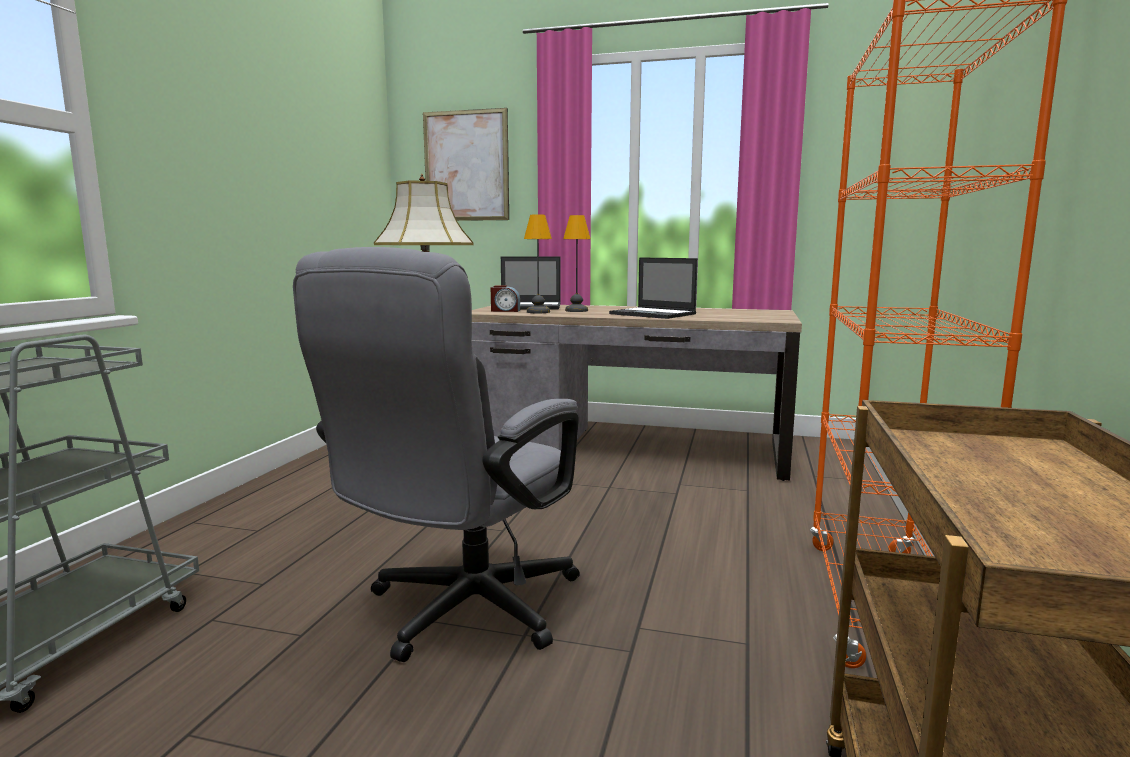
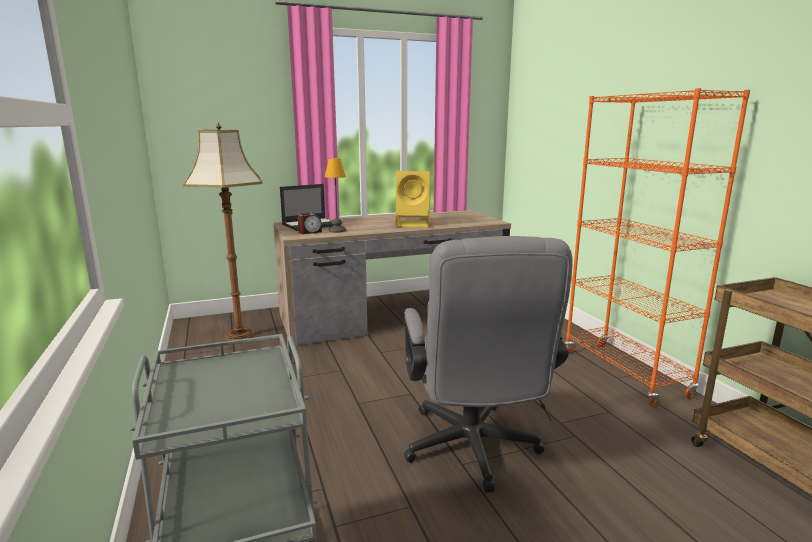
camera: 35 degrees left, 5 degrees up
(466, 166) = (222, 109): picture -> none
(576, 310) = (357, 225): table lamp -> none
(653, 314) = (414, 224): laptop -> yellow speaker

